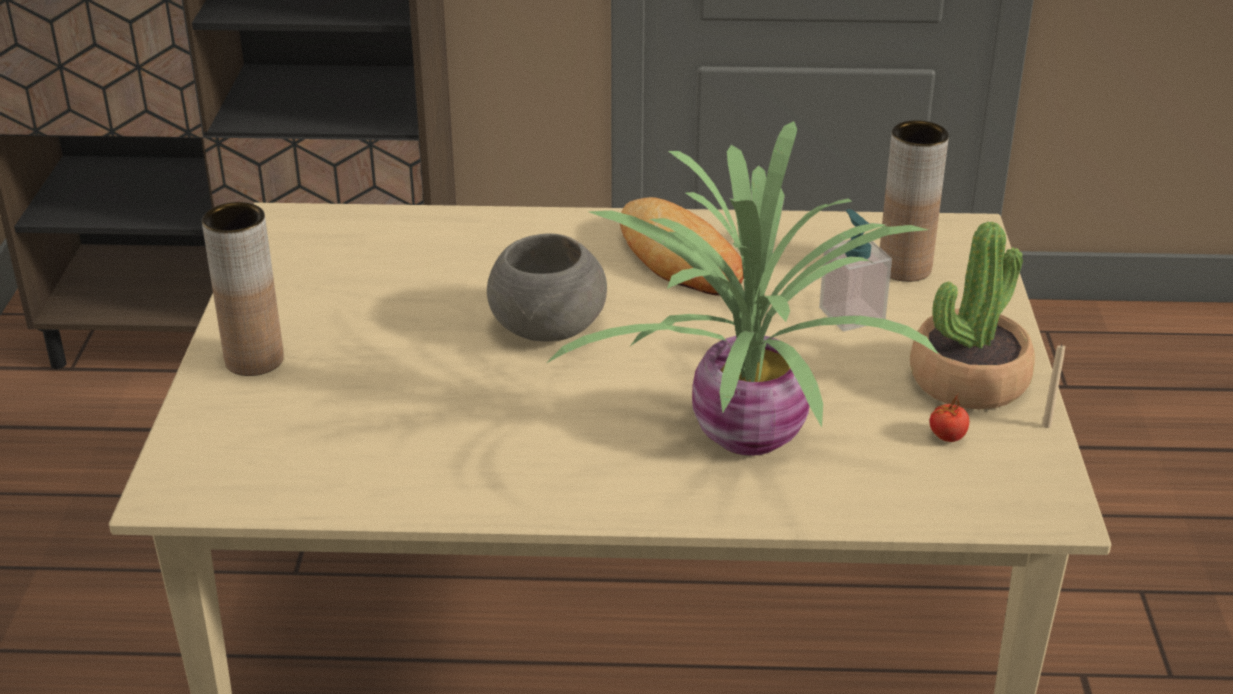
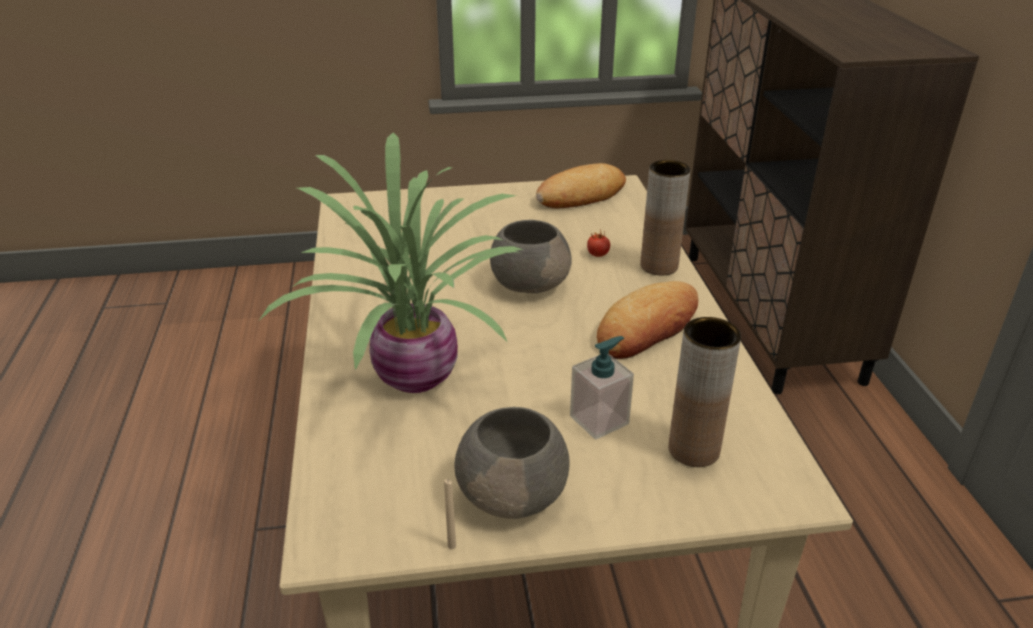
camera: 80 degrees right, 0 degrees up
(254, 360) = (465, 202): brown vase -> brown vase (659, 266)
(295, 254) = (581, 194): none -> bread
(947, 437) = (425, 480): tomato -> tomato (598, 254)
(968, 380) = (514, 493): potted plant -> grey bowl

